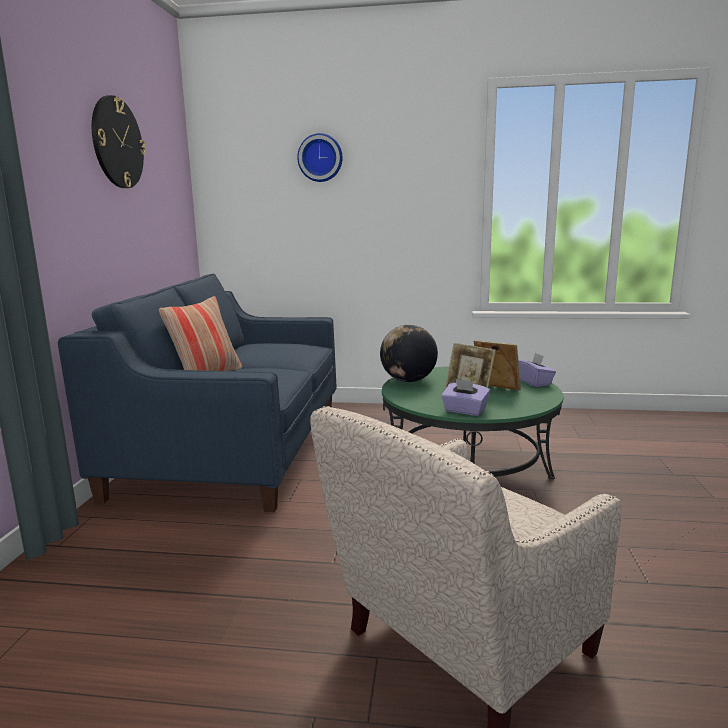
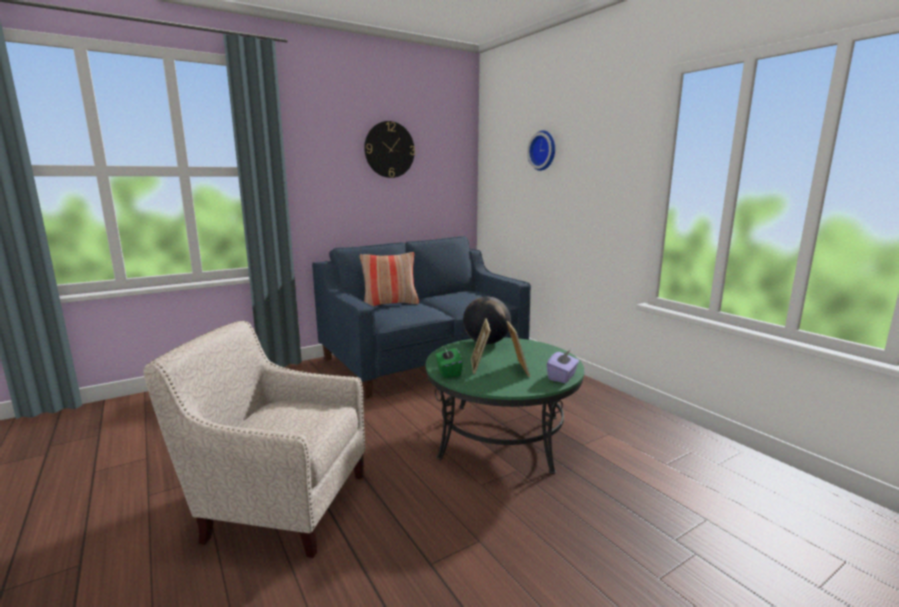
camera: 50 degrees right, 0 degrees up
(464, 411) = (448, 372): purple tissue box -> green tissue box

